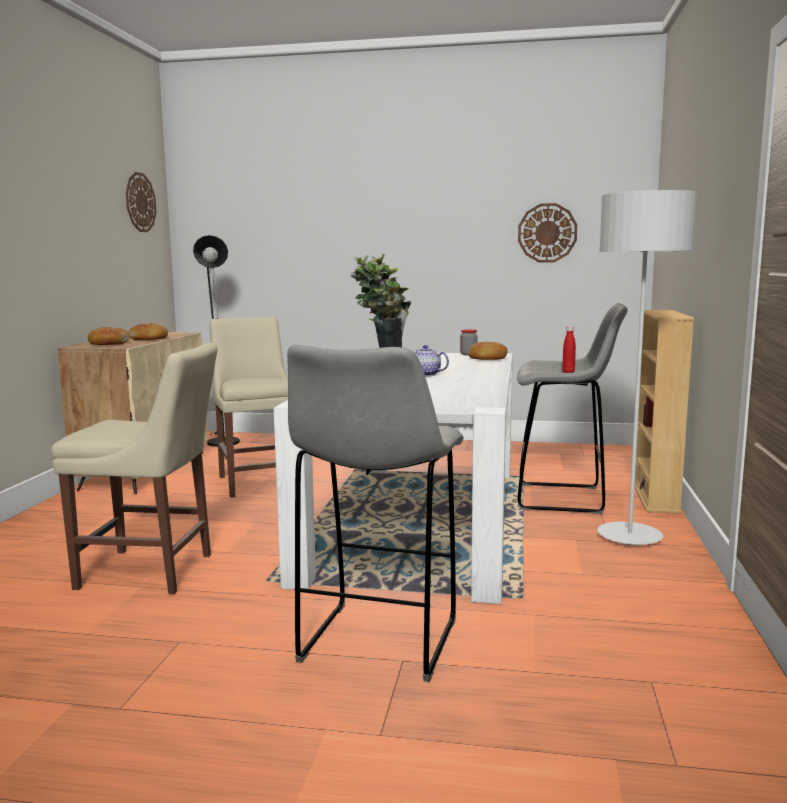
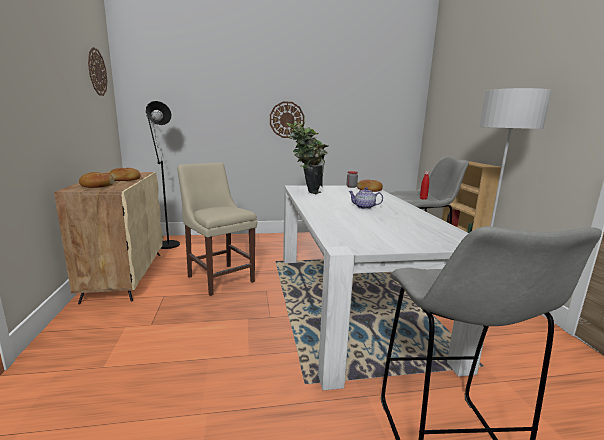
camera: 20 degrees left, 5 degrees up
(152, 572) = (204, 391): beige chair -> none
(547, 233) = (369, 111): wall clock -> wall clock (287, 120)

